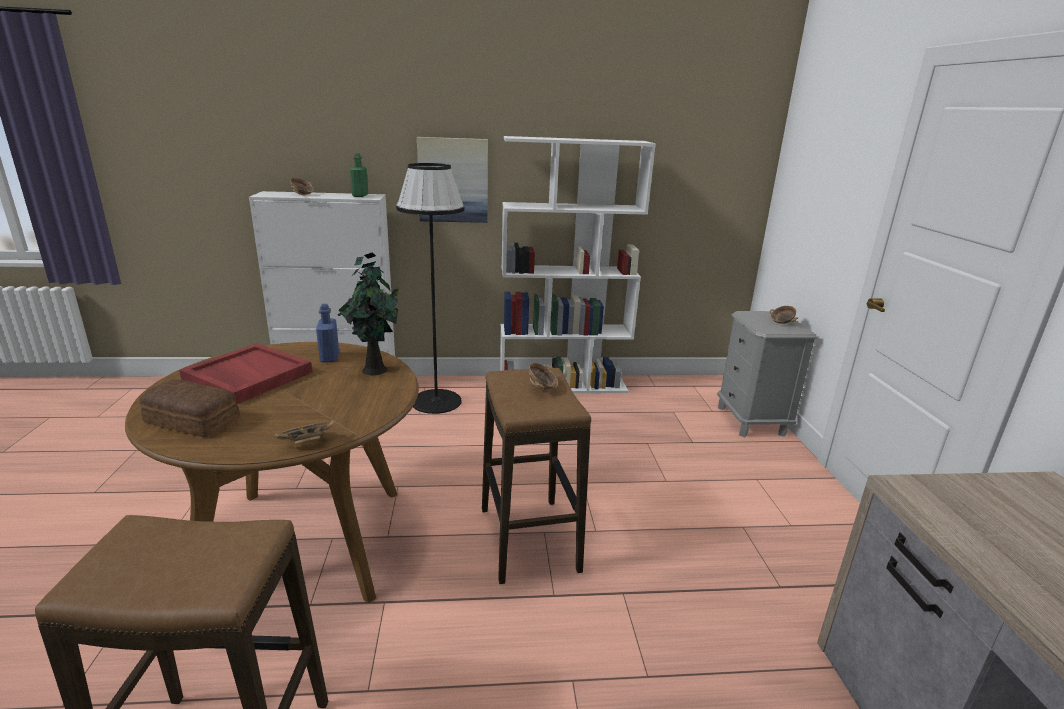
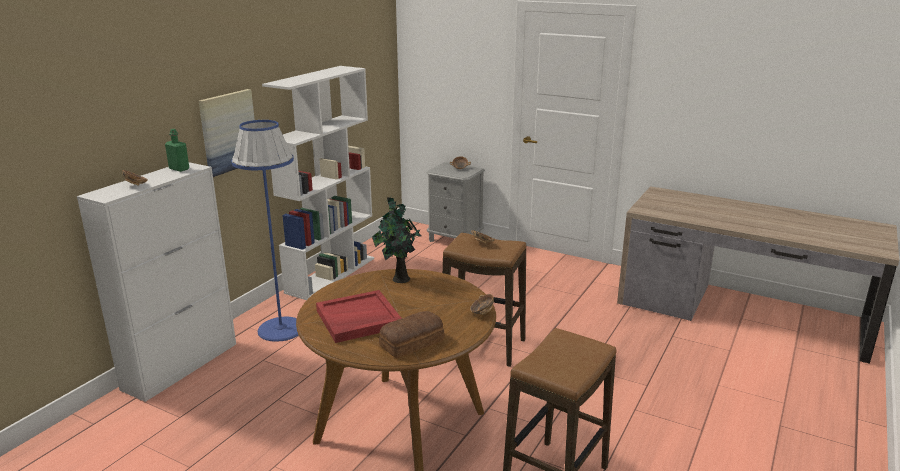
camera: 55 degrees left, 0 degrees up
(329, 357) = (360, 289): blue bottle -> none
(436, 401) = (281, 329): black floor lamp -> blue floor lamp

